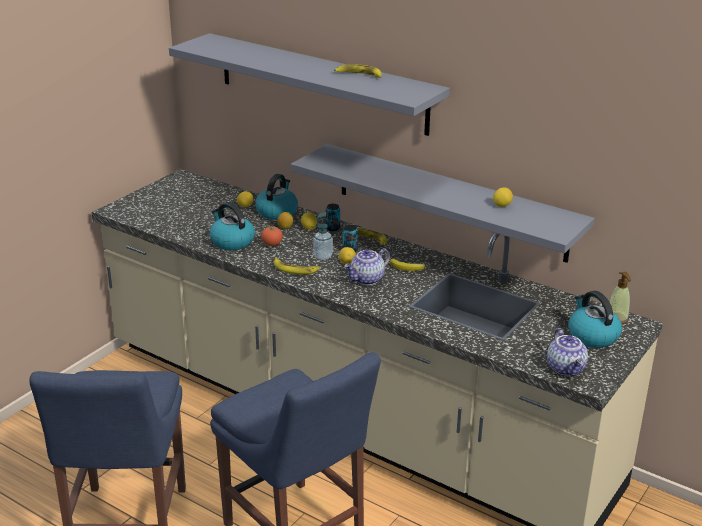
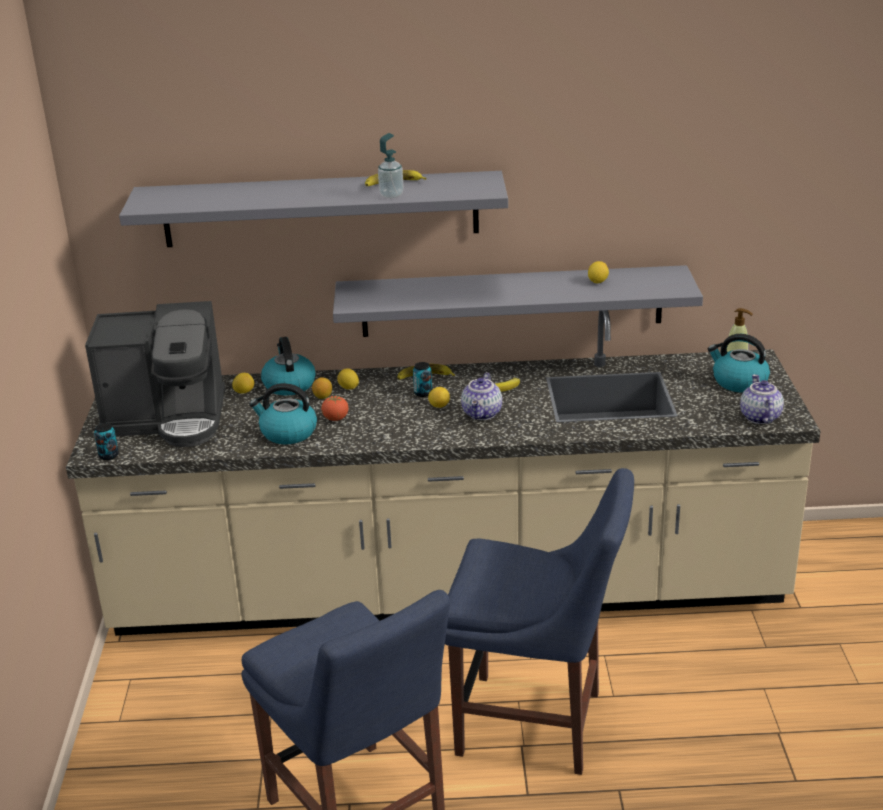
camera: 35 degrees left, 0 degrees up
(180, 206) = (168, 419): none -> coffee machine
(295, 269) = (397, 433): banana -> none
(323, 256) = (406, 409): soap dispenser -> soap dispenser (391, 195)
(332, 228) = (373, 379): can -> can (108, 455)
(566, 368) = (759, 417): teapot -> teapot turned 135 degrees counterclockwise

